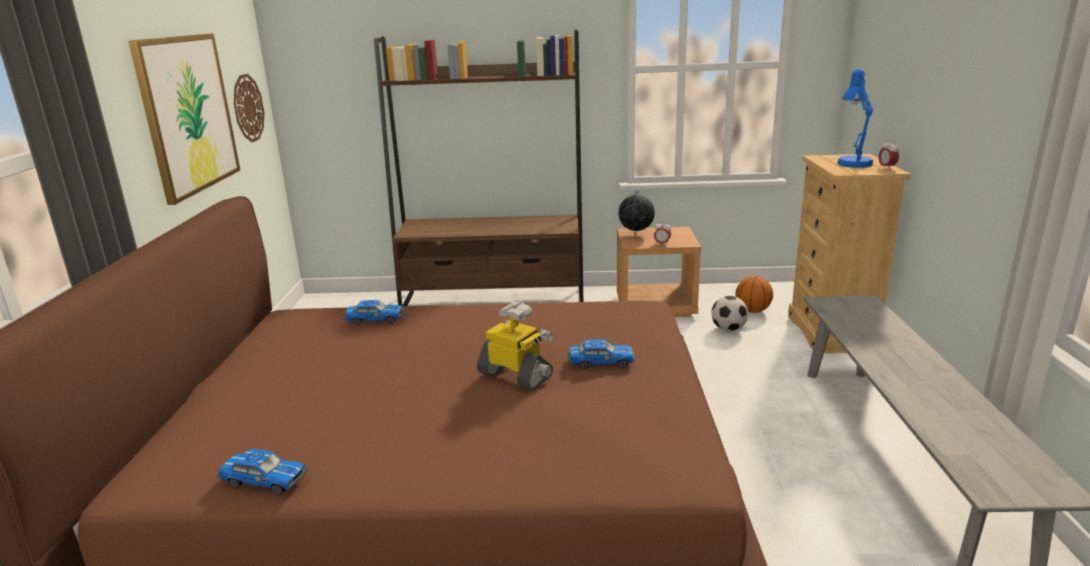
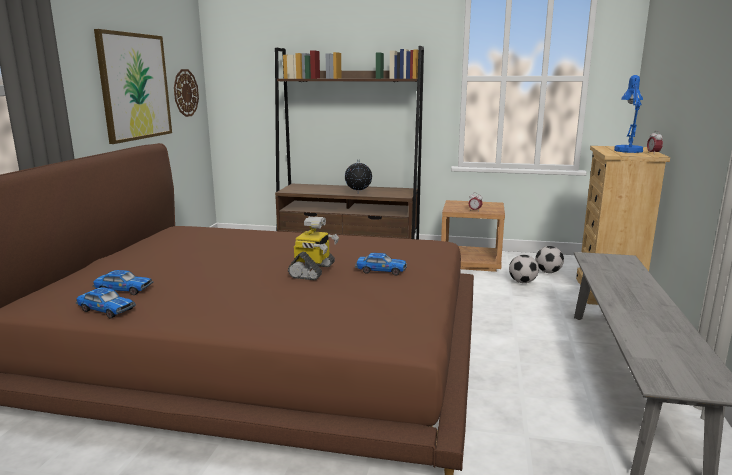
camera: 10 degrees right, 5 degrees down
(374, 319) = (235, 234): toy car -> toy car (123, 290)
(516, 375) = (313, 271): toy robot -> toy robot turned 60 degrees clockwise
(636, 235) = (458, 204): globe -> globe (358, 194)
(752, 311) = (548, 272): basketball -> football

